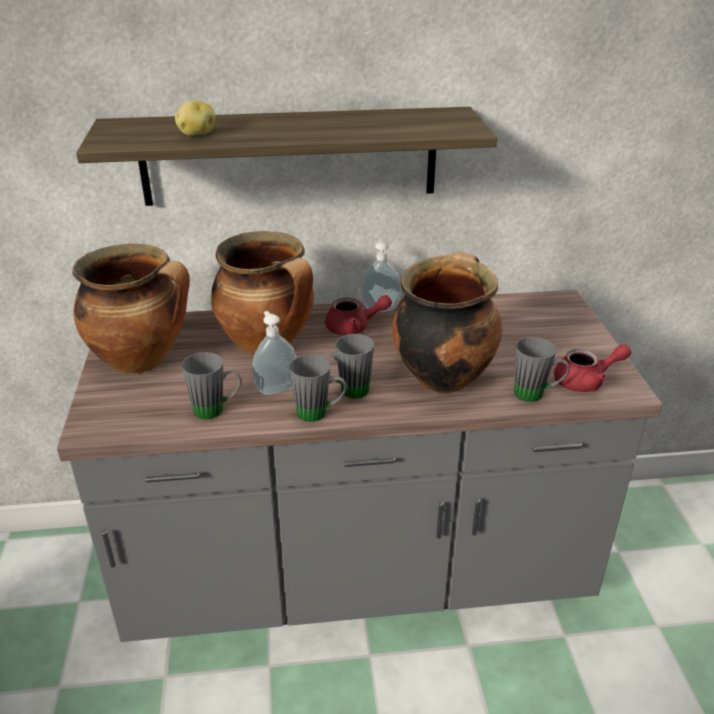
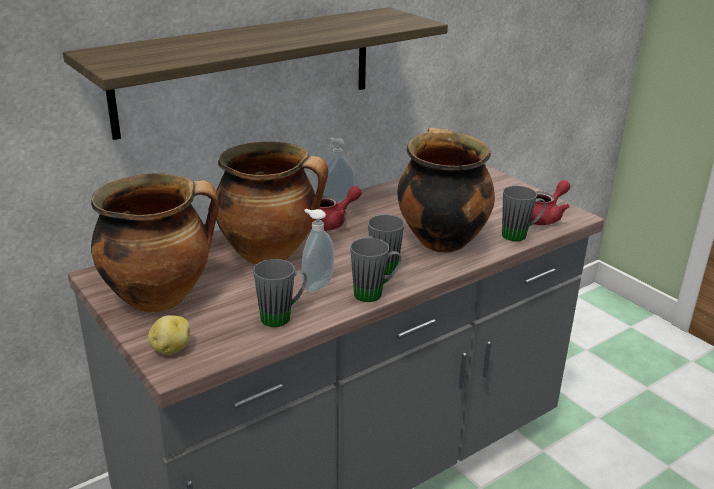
camera: 30 degrees left, 5 degrees down
(196, 134) = (197, 51): potato -> potato (170, 349)

